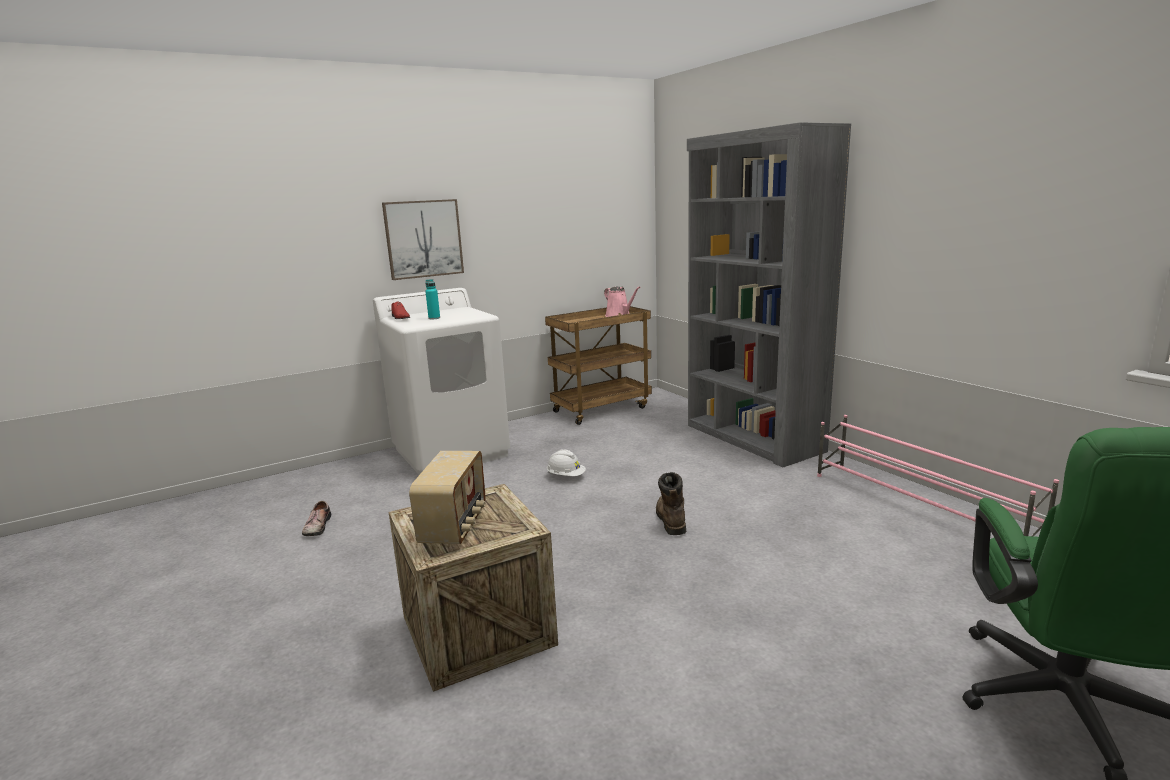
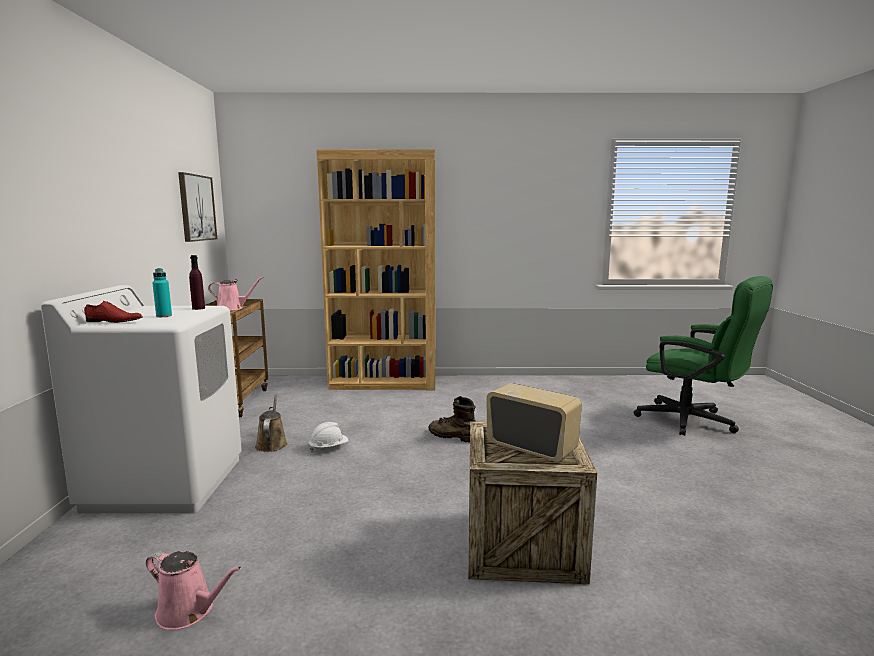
camera: 60 degrees left, 5 degrees down
(316, 526) = (189, 611): shoe -> pink watering can
(423, 239) = (77, 224): picture -> picture (196, 208)
(473, 315) = (198, 308): none -> purple bottle
(546, 454) = (272, 443): none -> brown watering can
(752, 438) = (384, 383): grey bookcase -> brown bookcase
(918, 507) = (522, 384): pink shoe rack -> none

